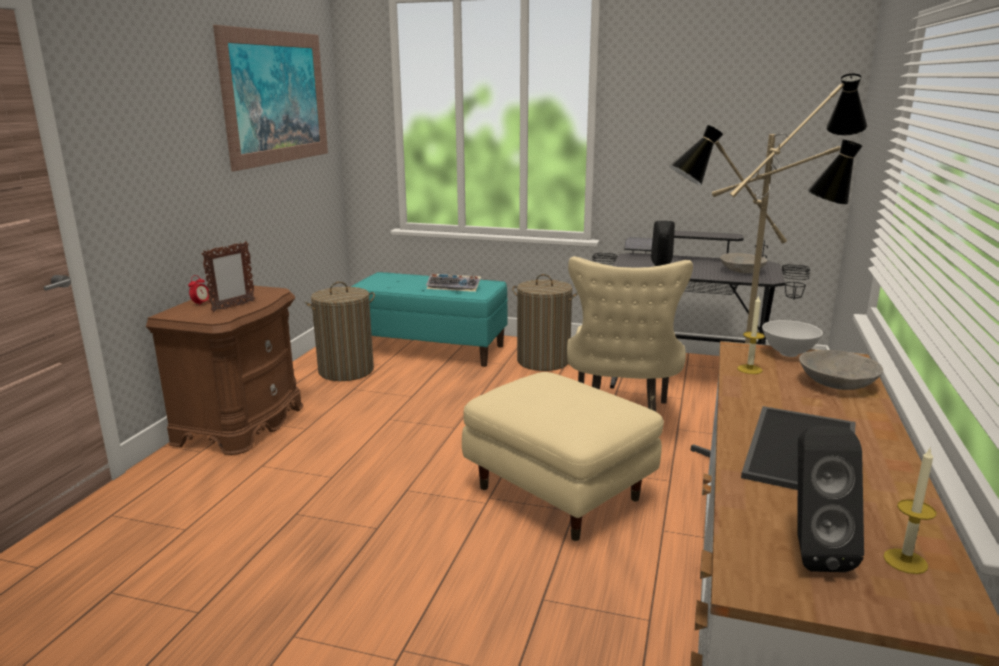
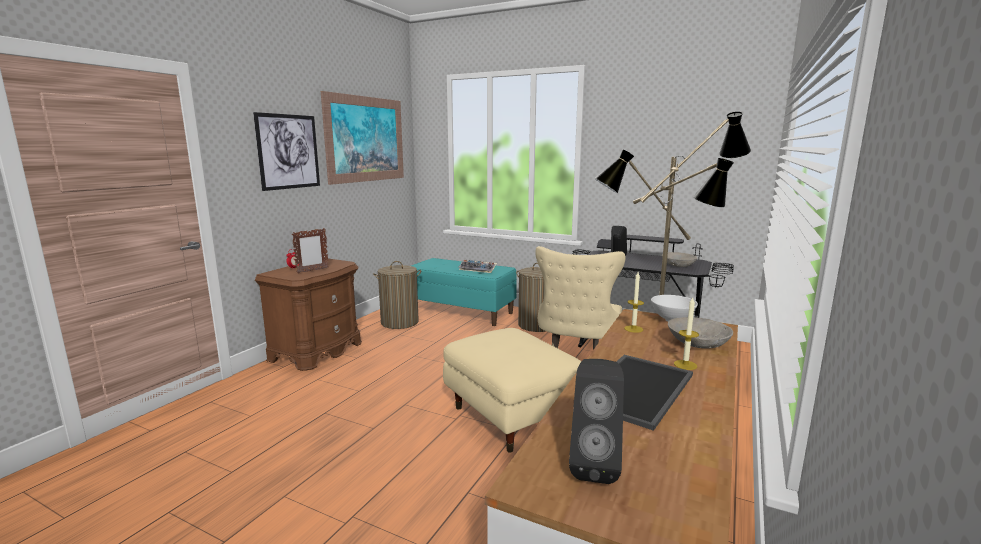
camera: 10 degrees right, 5 degrees down
(176, 124) = (288, 151): none -> picture
(905, 561) = (670, 482): candle -> candle (685, 365)

